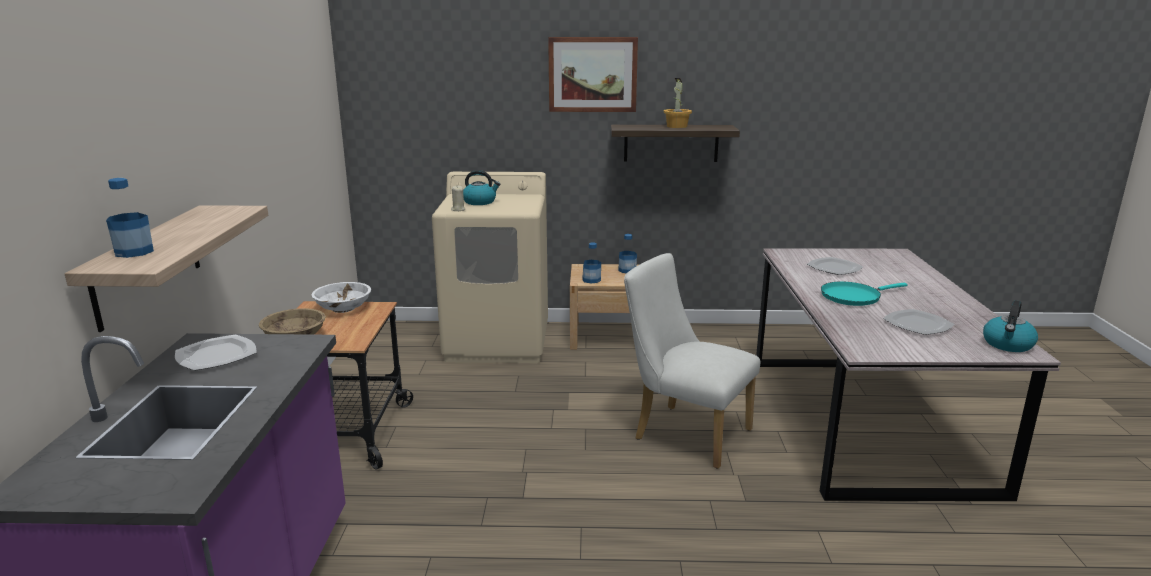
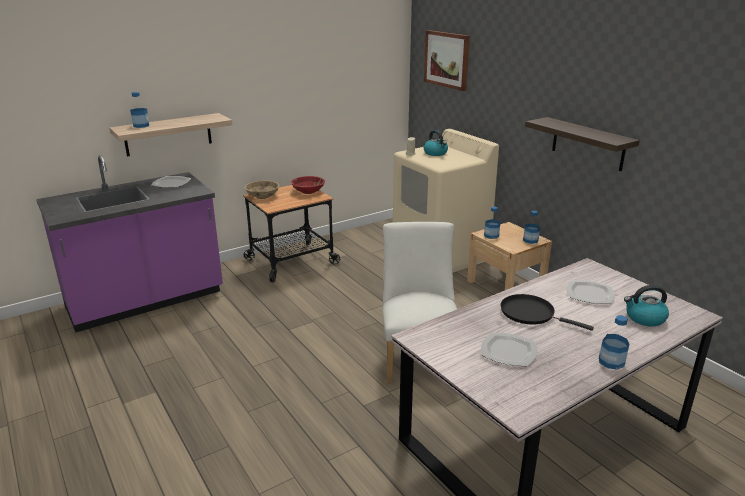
camera: 55 degrees right, 5 degrees up
(343, 308) = (308, 191): white bowl -> red bowl
(592, 74) = (540, 72): picture -> picture (446, 59)
(676, 126) = (583, 130): potted plant -> none
(853, 297) = (531, 314): turquoise frying pan -> black frying pan
(957, 298) = (611, 361): none -> bottle
(1008, 345) = (523, 401): kettle -> kettle (644, 318)

